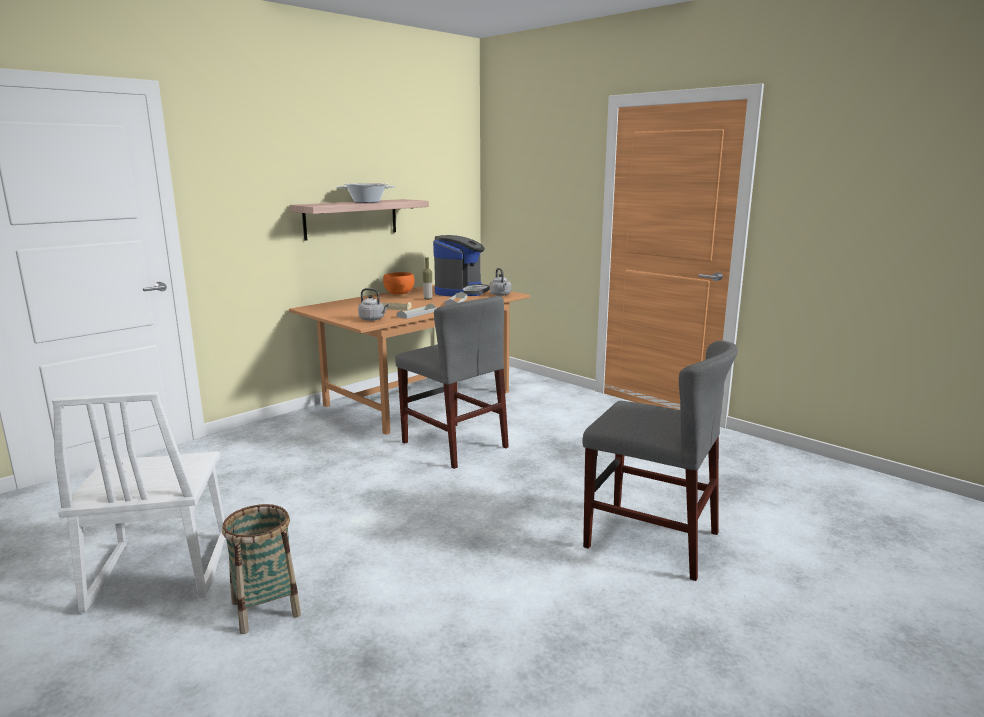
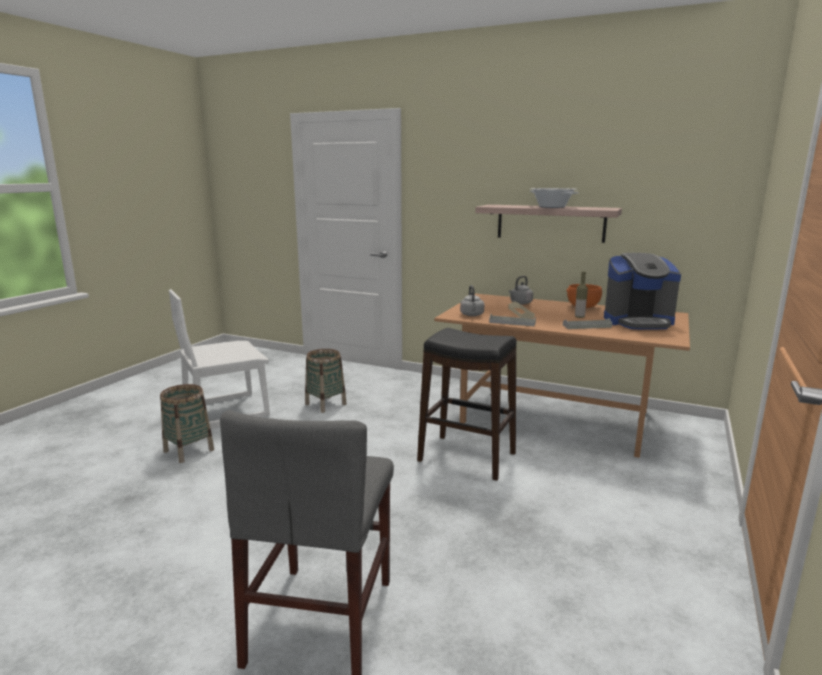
camera: 70 degrees right, 0 degrees up
(244, 494) = (325, 404): none -> basket
(454, 444) = (466, 457): grey chair -> black stool
(500, 295) = (656, 336): grey kettle -> grey kettle (520, 303)

